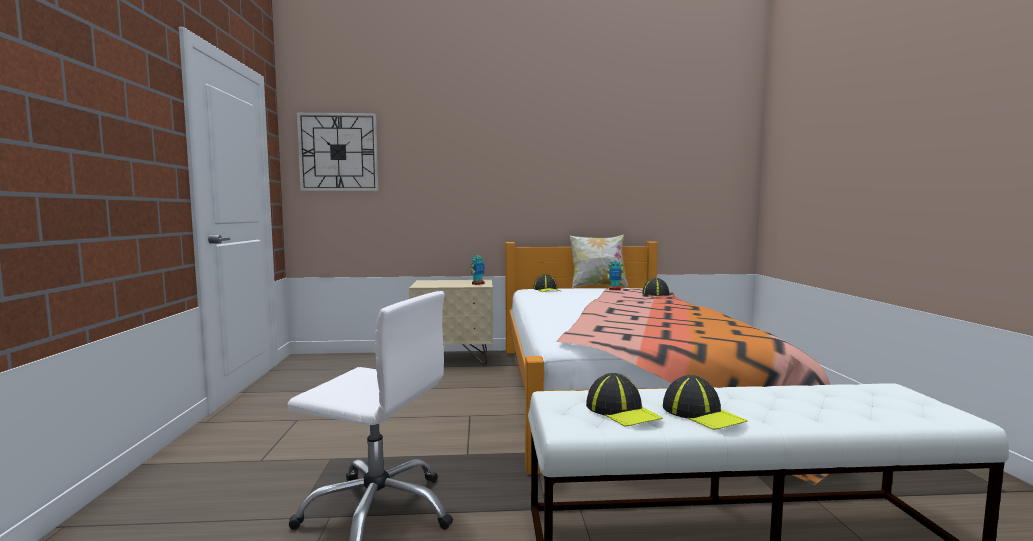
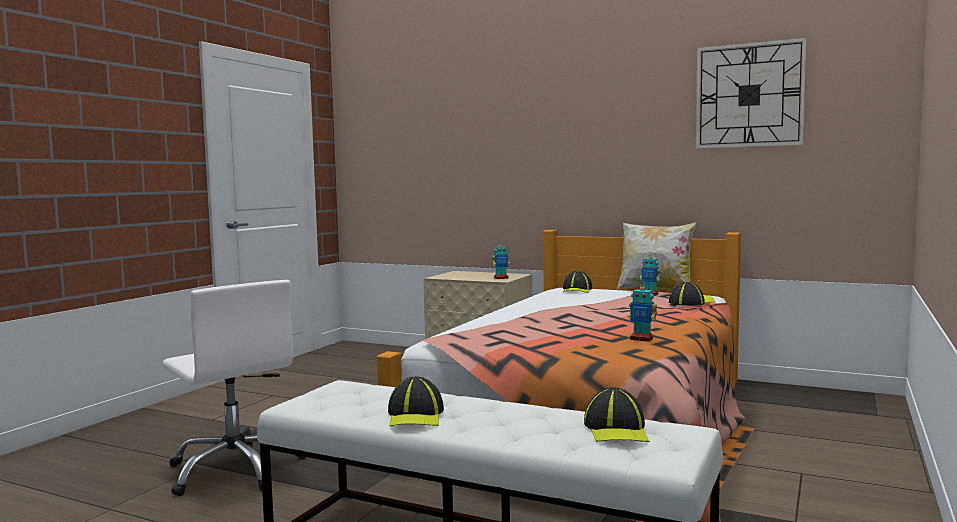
camera: 30 degrees right, 0 degrees up
(338, 152) = (382, 132): wall clock -> wall clock (749, 95)
(622, 411) = (358, 403): cap -> cap (617, 430)
(713, 322) = (641, 339): none -> toy robot

